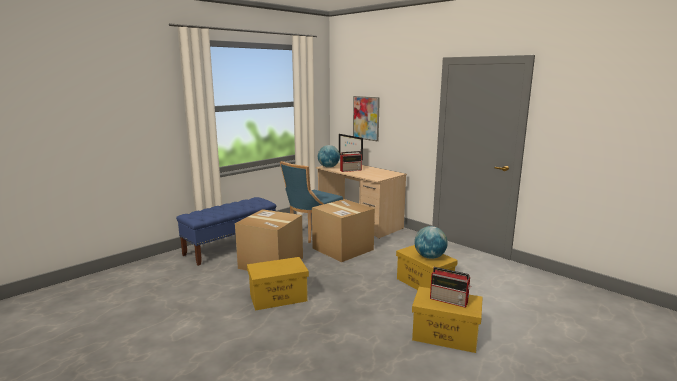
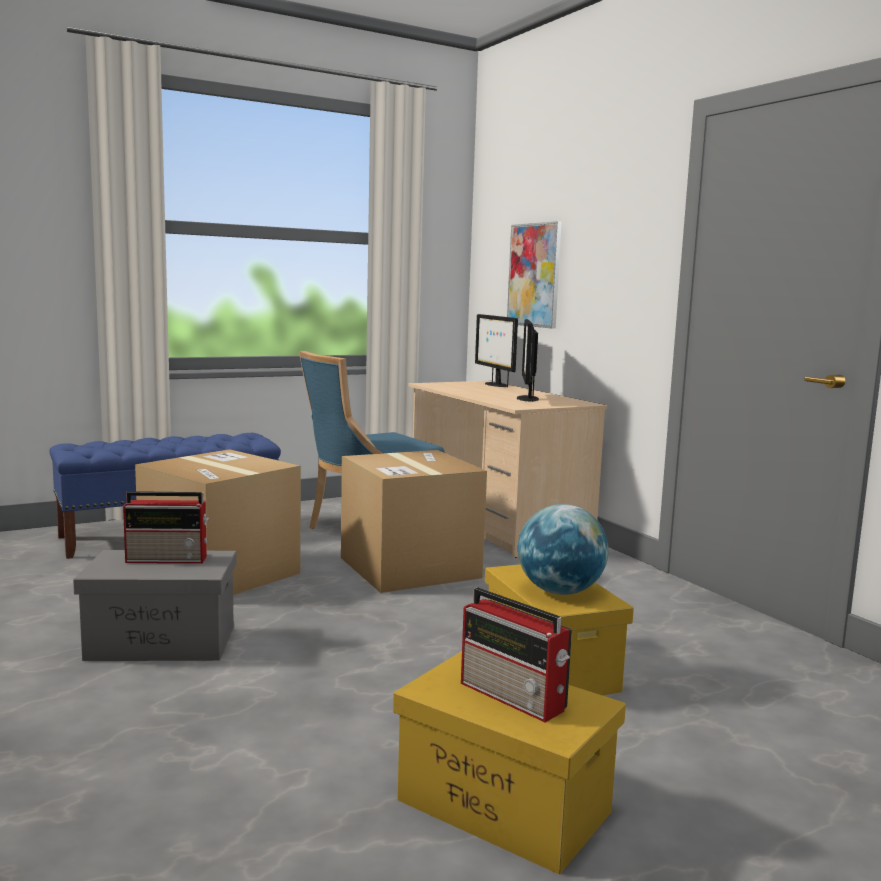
camera: 15 degrees right, 5 degrees down
(279, 297) = (163, 642): yellow storage box -> grey storage box
(328, 167) = (437, 385): globe -> none
(351, 170) = (480, 392): radio -> radio (169, 559)
(374, 173) = (527, 398): none -> monitor

